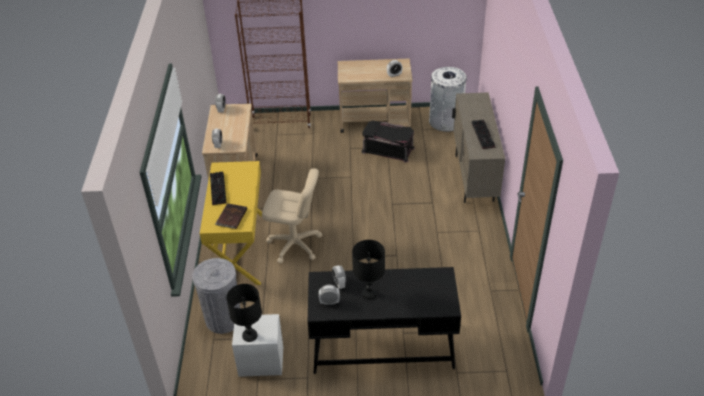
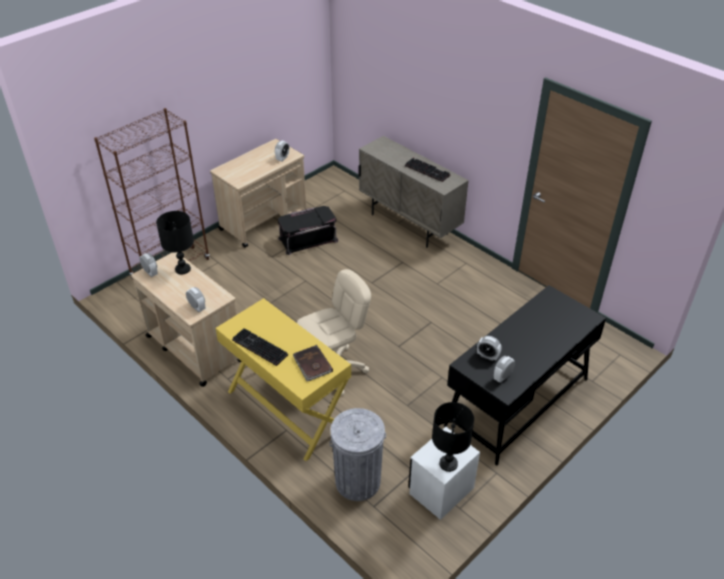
camera: 45 degrees left, 0 degrees up
(369, 293) = (521, 348): black table lamp -> black table lamp (183, 269)
(446, 121) = (326, 190): white trash can -> none

